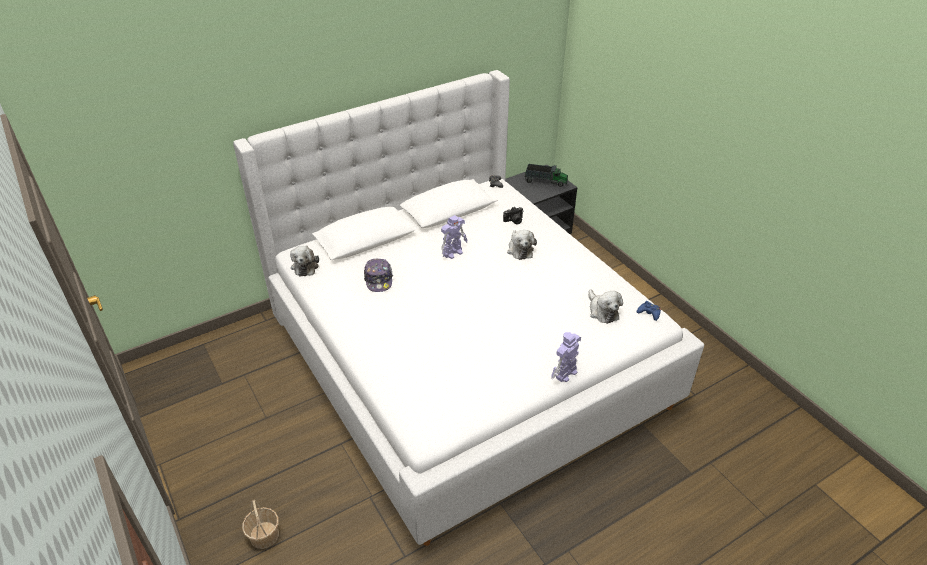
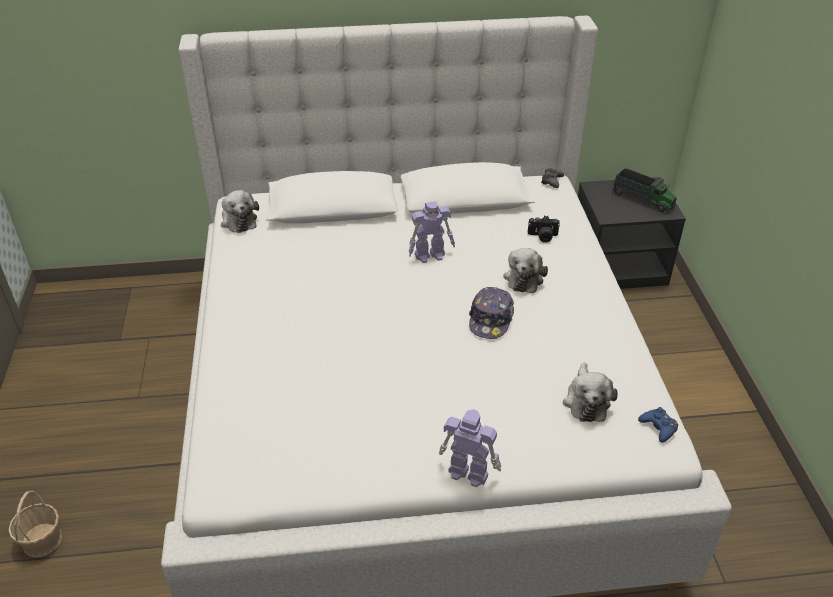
camera: 25 degrees right, 0 degrees up
(305, 266) = (238, 220): plush toy -> plush toy turned 45 degrees counterclockwise
(378, 279) = (311, 262): cap -> cap (491, 319)
(565, 373) = (467, 472): toy robot -> toy robot turned 45 degrees clockwise

